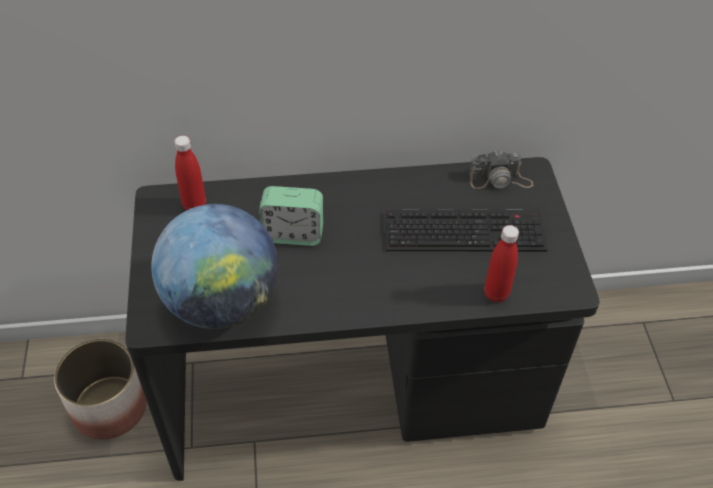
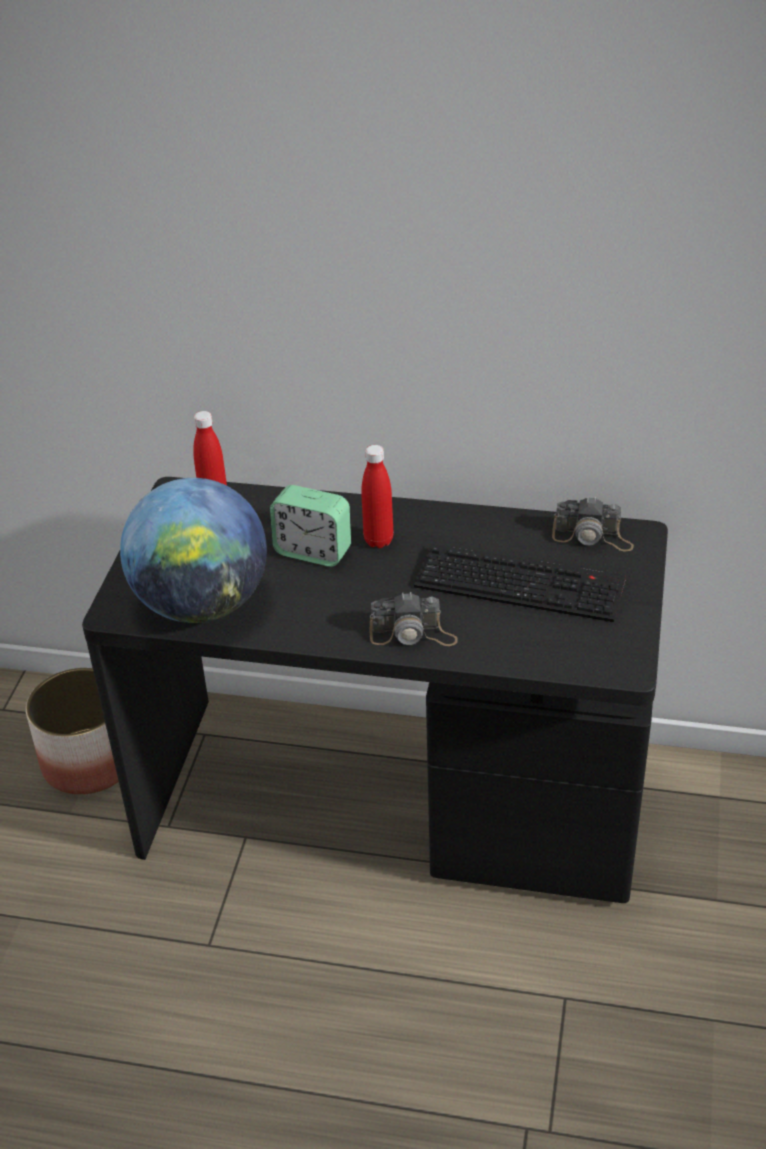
camera: 20 degrees right, 10 degrees down
(403, 294) = (413, 634): none -> camera
(496, 294) = (527, 654): red bottle -> red bottle (378, 540)

